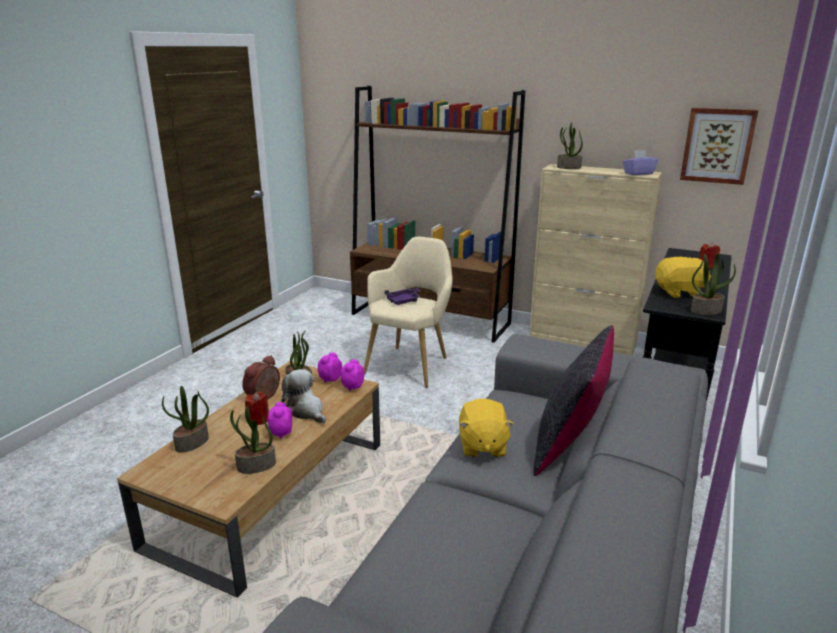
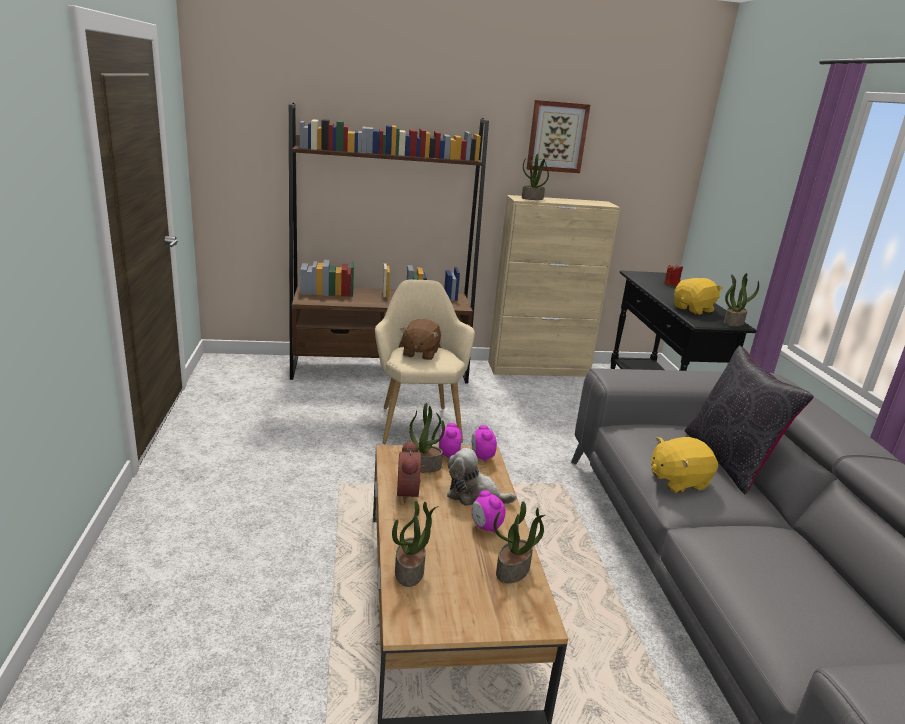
camera: 35 degrees left, 0 degrees up
(258, 419) = (441, 519): red candle -> none
(404, 301) = (420, 353): purple tray -> brown plush toy
(482, 446) = (677, 481): yellow plush toy -> yellow plush toy turned 105 degrees clockwise
(638, 173) = (597, 203): purple tissue box -> none
(717, 145) = (652, 177): picture -> picture (557, 137)

